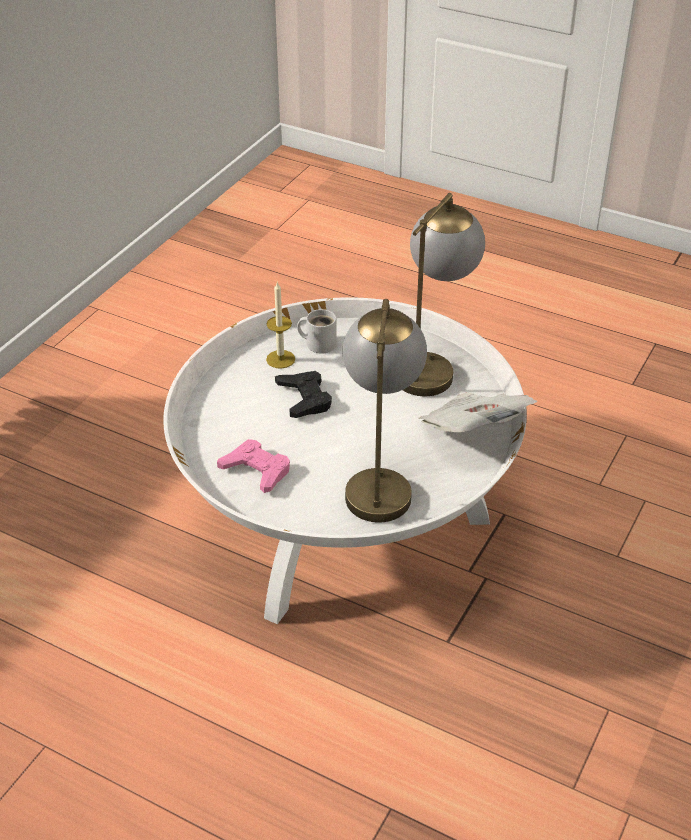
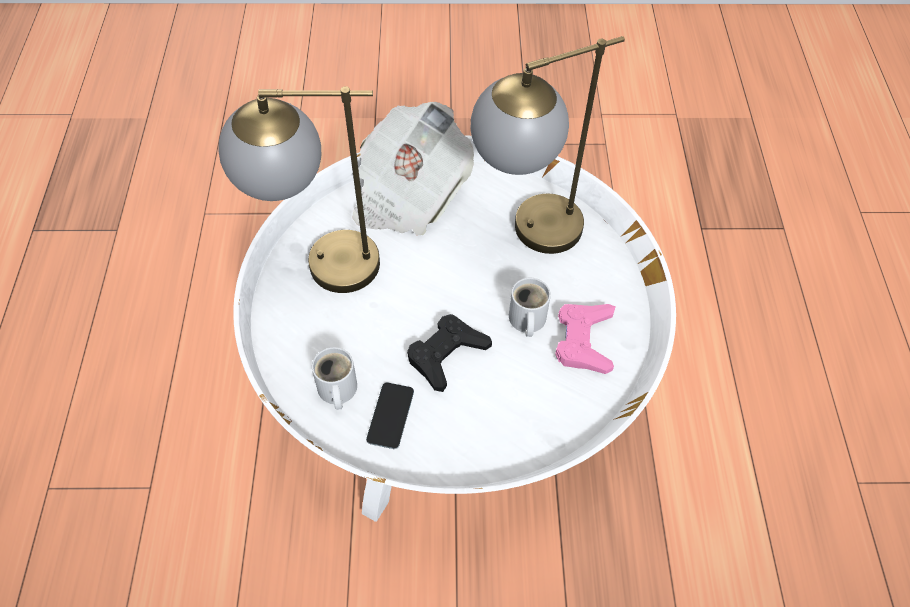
camera: 120 degrees left, 15 degrees up
(280, 359) = (390, 415): candle -> phone
(299, 448) = (526, 320): none -> white mug

